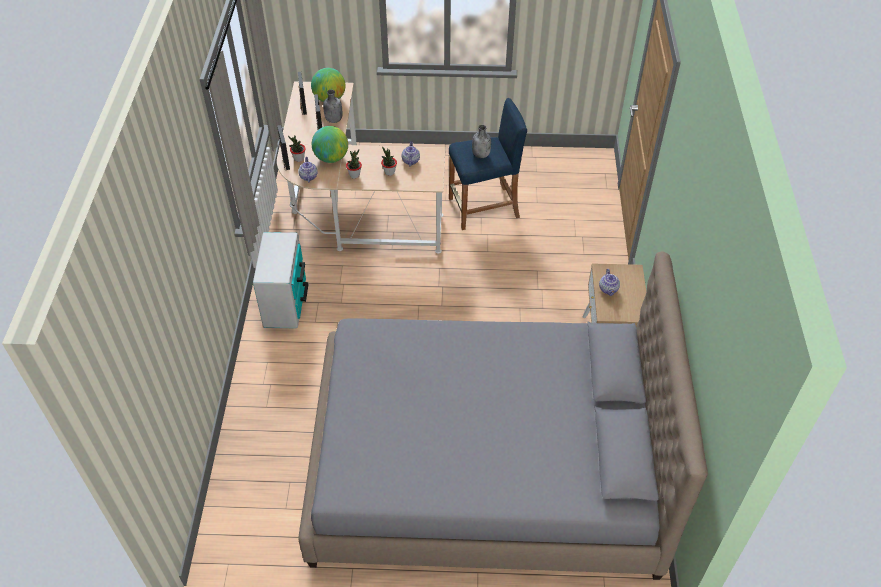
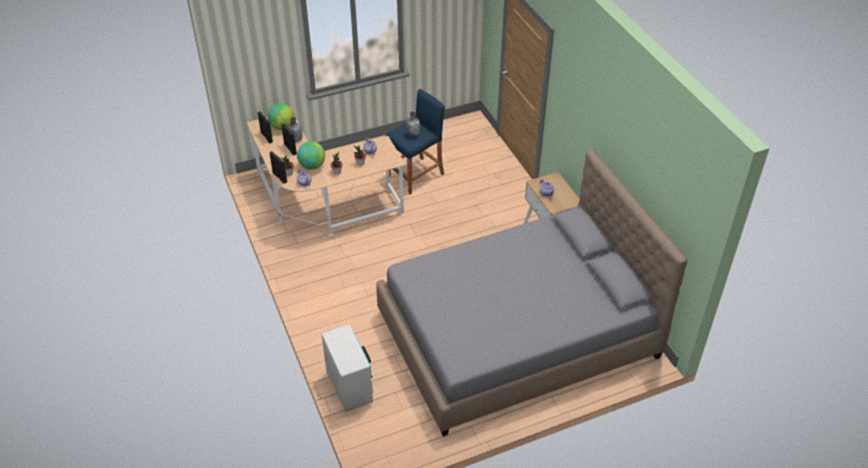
camera: 25 degrees left, 5 degrees down
(286, 305) = (317, 284): white nightstand -> white nightstand (350, 387)

